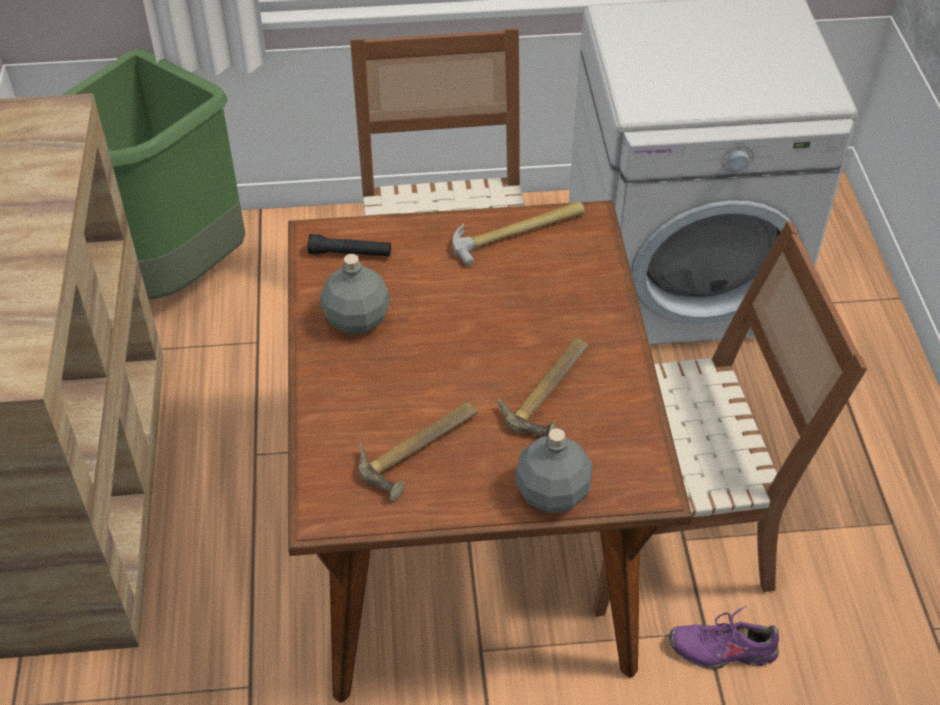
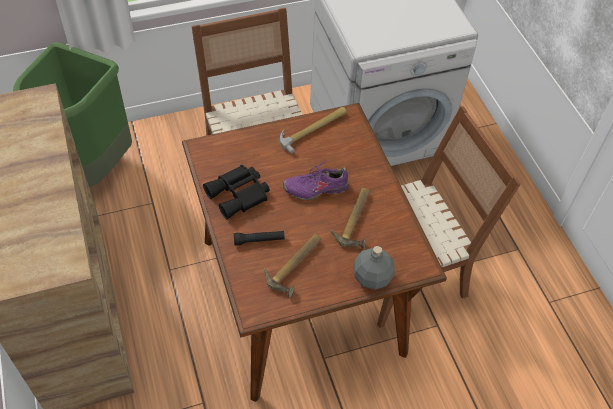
camera: 15 degrees left, 5 degrees up
(350, 253) = (223, 156): black flashlight -> black flashlight (259, 240)
(357, 320) = (239, 195): grey bottle -> black binoculars
(722, 649) = (448, 333): purple shoe -> purple shoe (316, 188)

